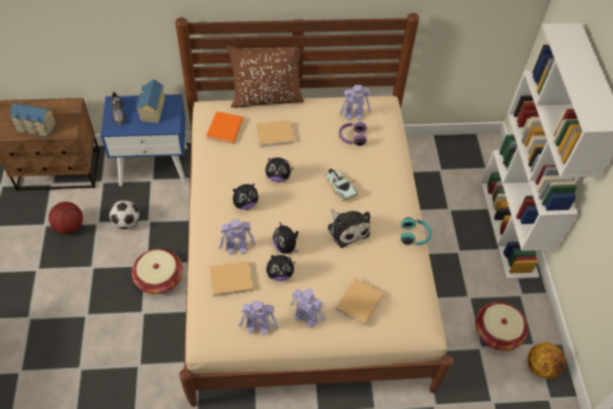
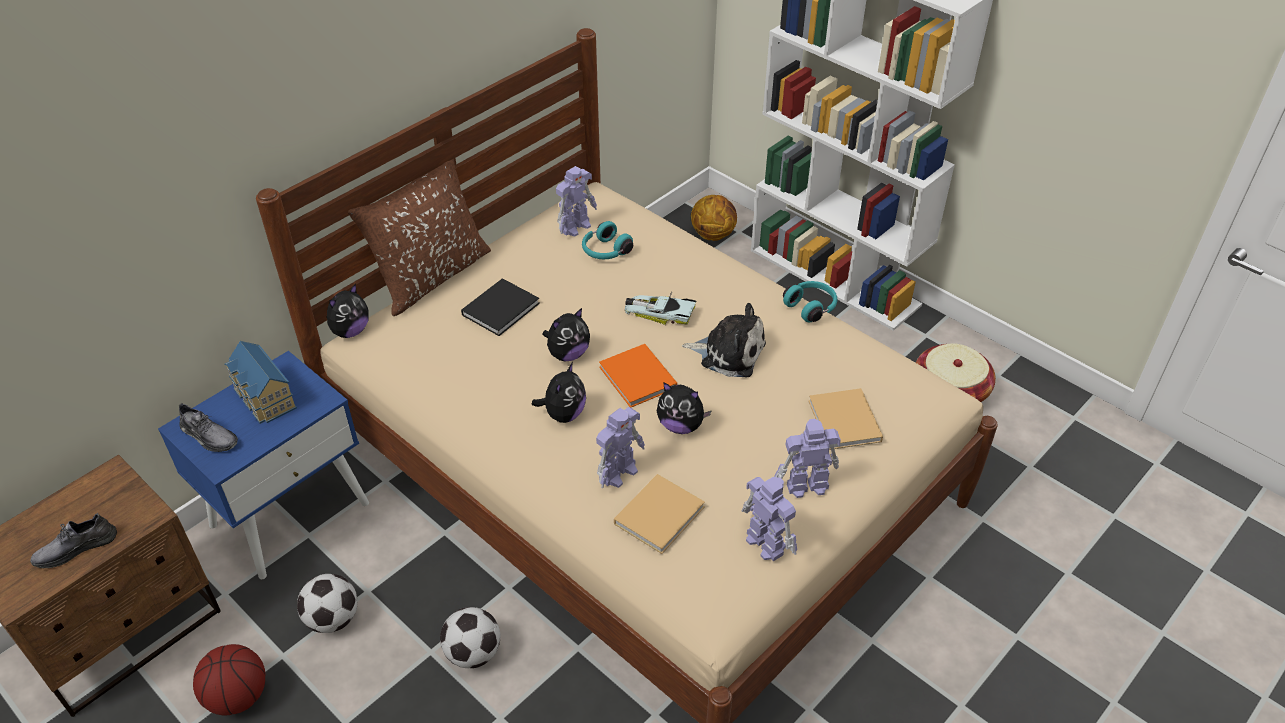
camera: 40 degrees left, 10 degrees down
(35, 127) = (76, 548): toy house -> grey shoe
(159, 278) = (473, 653): basket -> football
(224, 129) = (419, 347): orange book -> orange book (638, 379)
(259, 327) = (765, 542): toy robot -> toy robot turned 90 degrees counterclockwise
(276, 134) = (502, 308): beige book -> black book
(280, 274) = (712, 461): plush toy -> plush toy (350, 331)
(352, 137) = (605, 251): purple headphones -> turquoise headphones
(541, 367) = (1030, 392): basketball -> basketball (713, 234)

